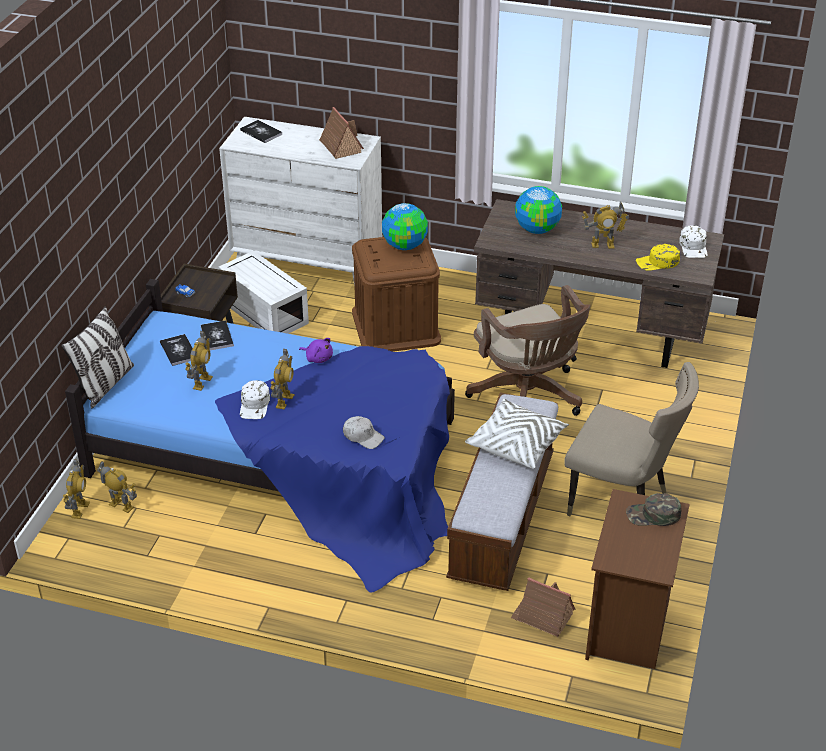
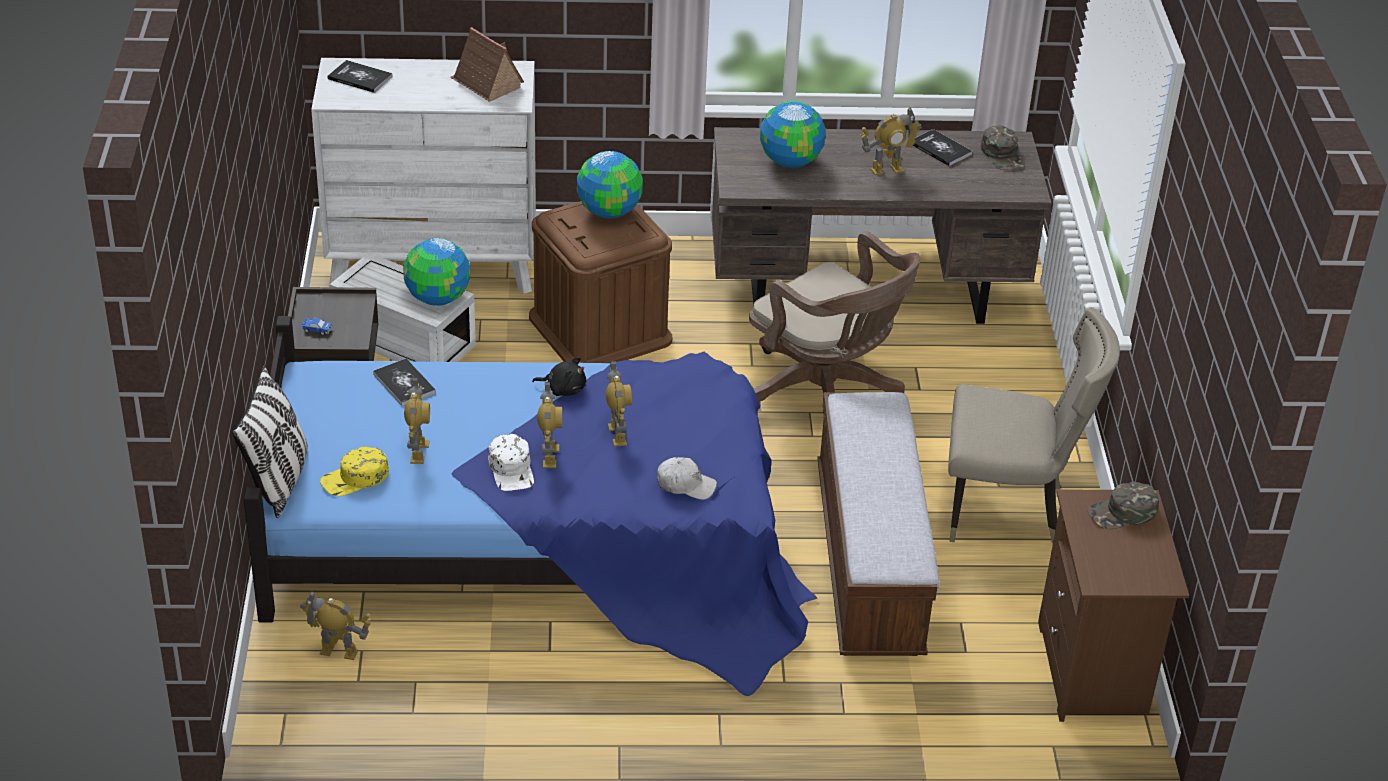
camera: 20 degrees left, 0 degrees up
(79, 510) = (280, 670): toy robot -> toy robot (617, 434)
(178, 351) = (359, 413): book -> book (940, 149)
(281, 287) = (438, 298): none -> globe
(318, 358) = (563, 389): purple plush toy -> black plush toy
(516, 444) = (883, 456): white pillow -> none
(542, 616) = (981, 679): toy house -> none
(657, 262) = (968, 182): yellow cap -> yellow cap (355, 478)
(693, 247) = (1003, 155): white cap -> green cap

